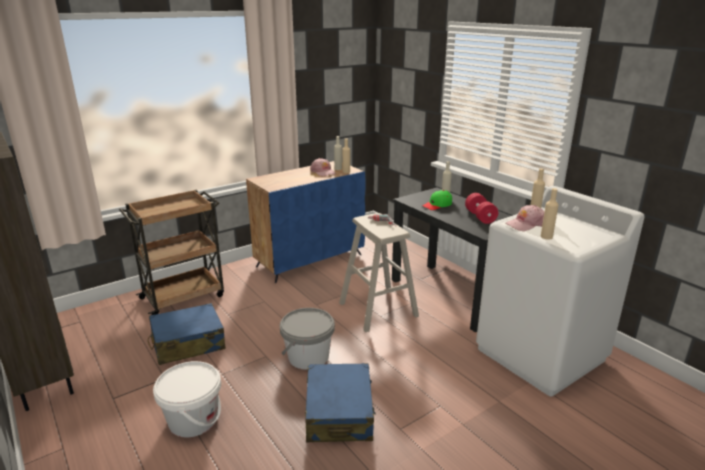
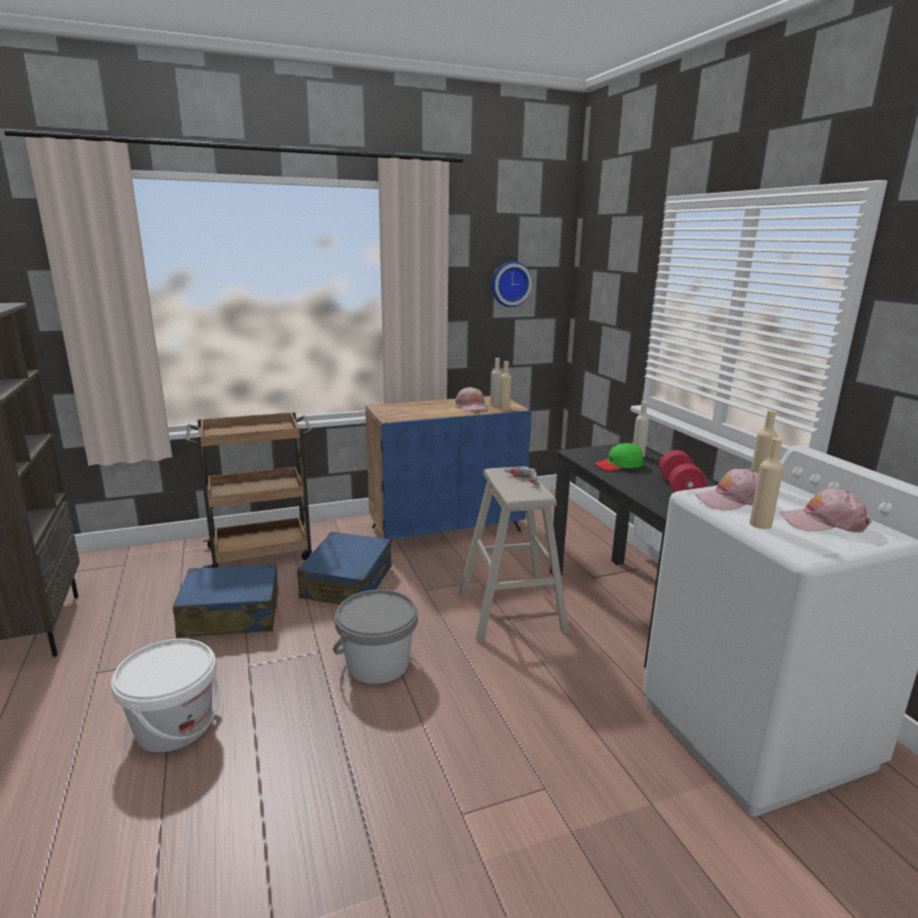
camera: 15 degrees right, 5 degrees down
(335, 79) = (510, 284): none -> wall clock
(339, 413) = (379, 763): blue suitcase -> blue suitcase (347, 583)
(576, 231) = (823, 522): none -> pink cap

